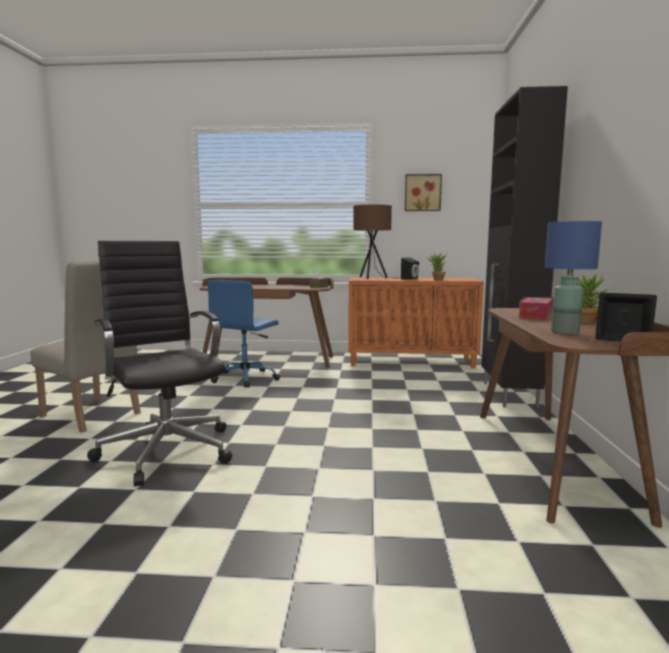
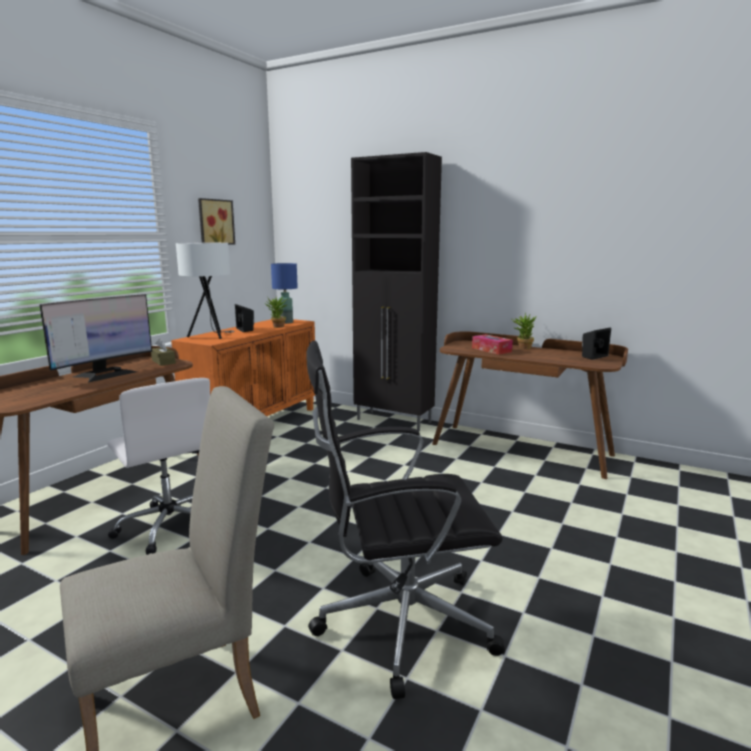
camera: 65 degrees left, 5 degrees up
(246, 378) = (169, 525): blue office chair -> white office chair
(279, 286) = (105, 374): none -> monitor
(373, 278) = (211, 336): brown table lamp -> white table lamp
(566, 332) = (565, 359): blue table lamp -> blue table lamp (286, 322)

